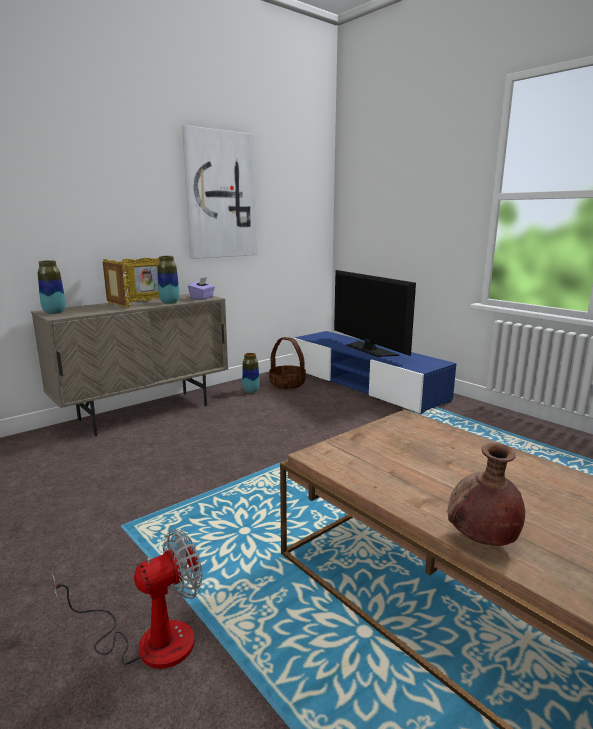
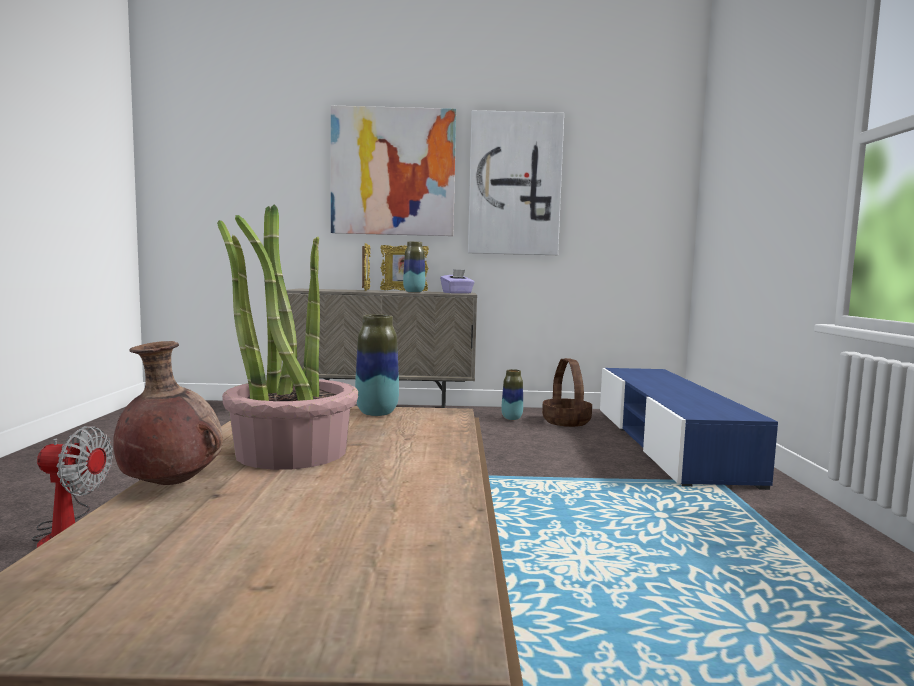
camera: 40 degrees right, 10 degrees down
(54, 312) = (306, 289): vase -> vase (377, 413)
(116, 183) = (393, 172): none -> picture
(369, 349) = (673, 389): television -> none
(443, 484) = (290, 451): none -> potted plant

